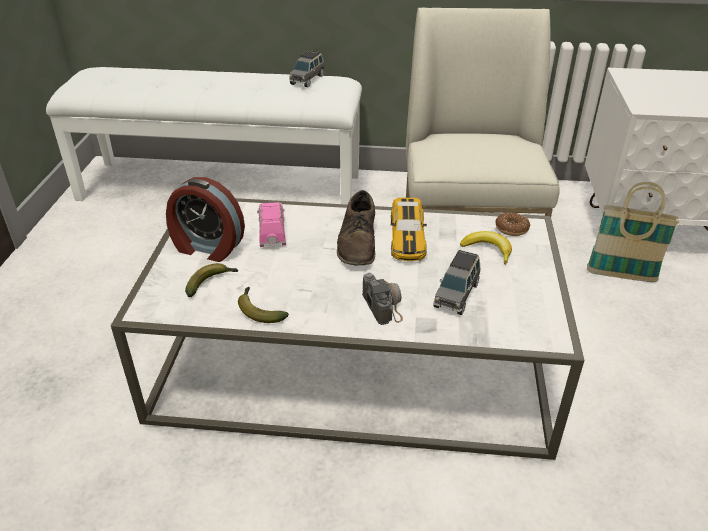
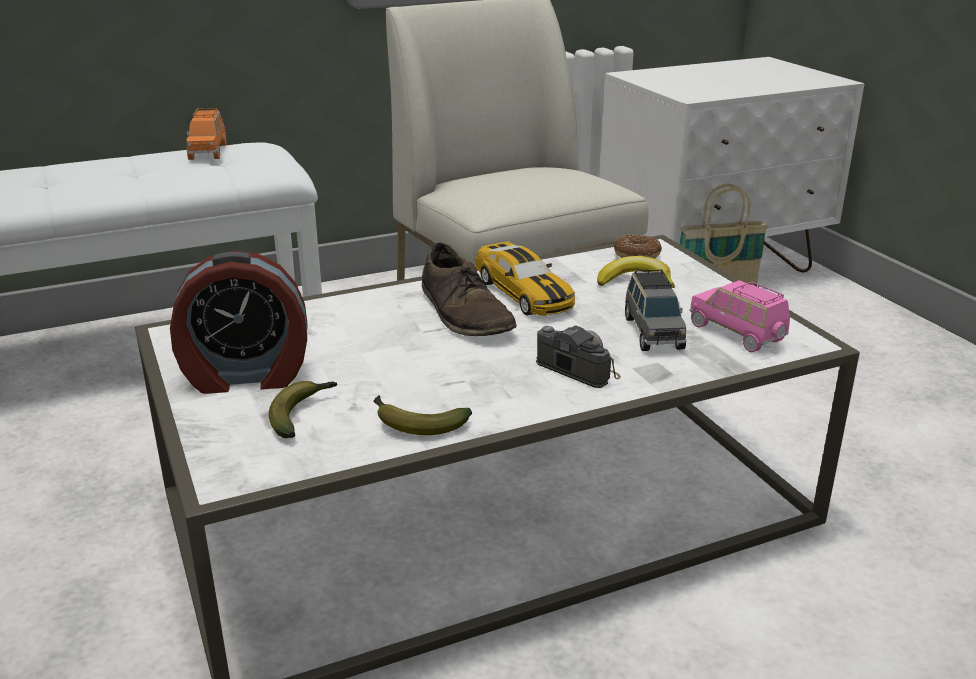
camera: 30 degrees left, 10 degrees down
(272, 234) = (331, 335): pink toy car -> pink toy car (737, 334)
(307, 79) = (208, 151): grey toy car -> orange toy car

